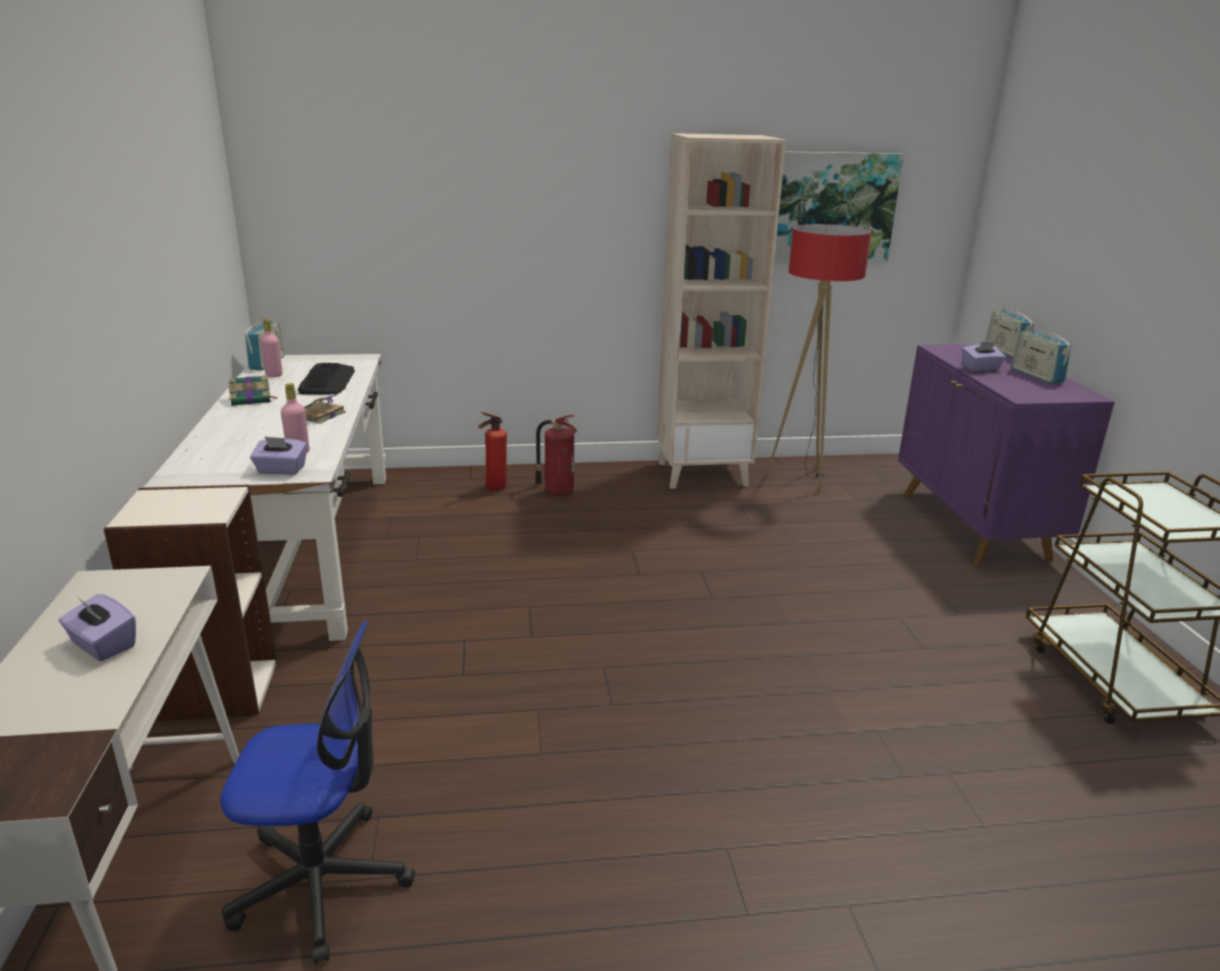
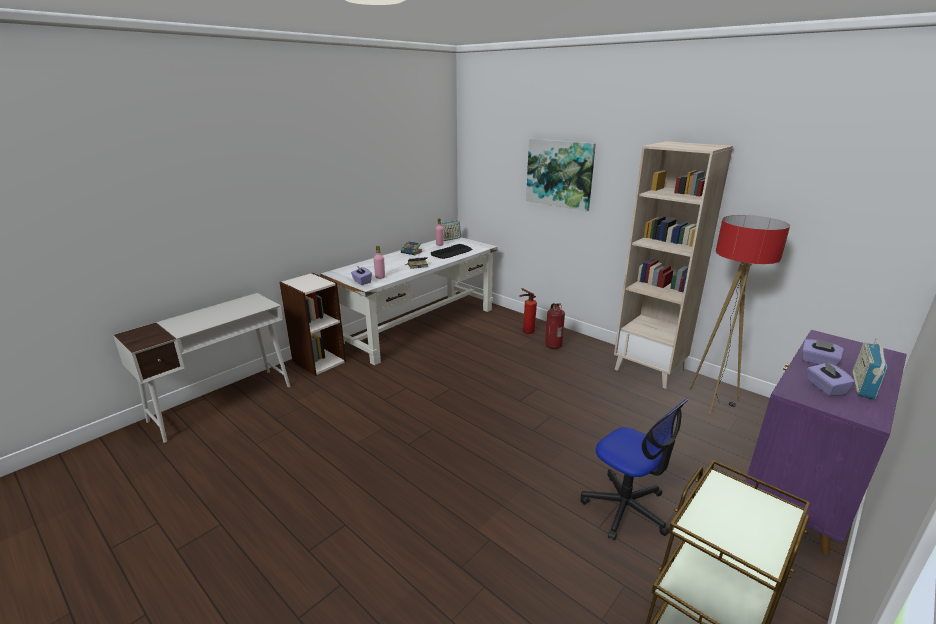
camera: 50 degrees right, 0 degrees up
(102, 645) = (217, 315): purple tissue box -> purple tissue box (825, 388)
(322, 882) = (246, 435): office chair -> office chair (625, 508)
(834, 207) = (793, 206): picture -> picture (559, 173)
(1005, 351) = (890, 360): radio -> none

